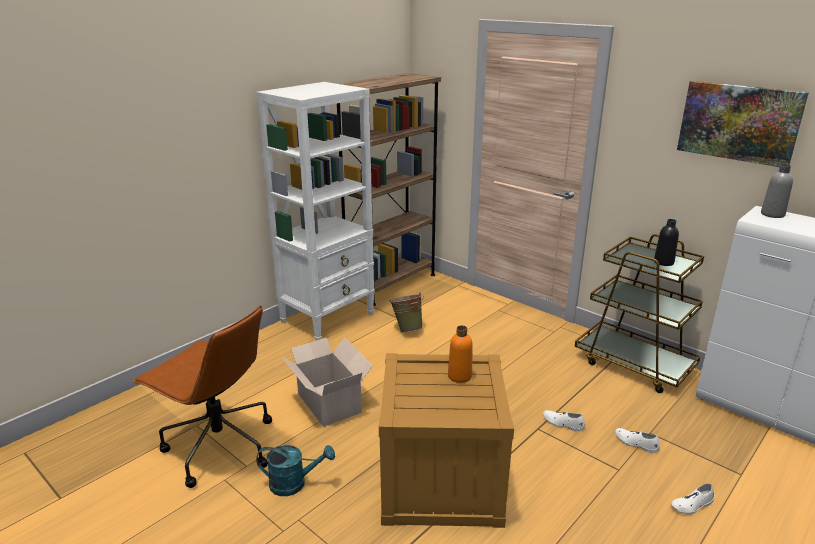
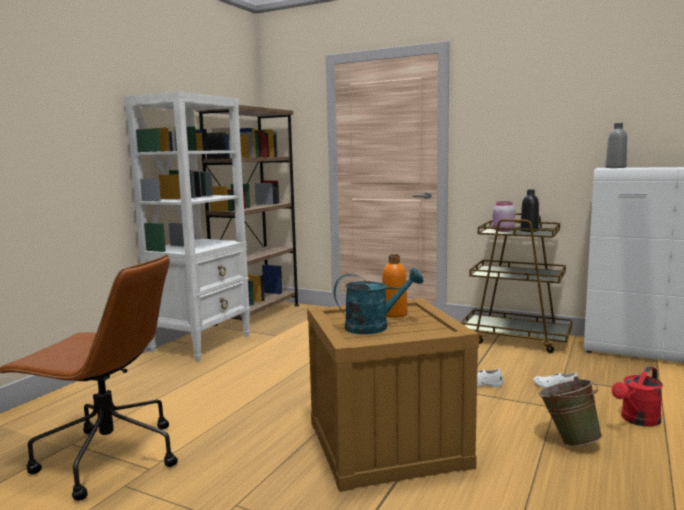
camera: 15 degrees left, 15 degrees down
(294, 483) = (217, 474): turquoise watering can -> turquoise watering can (374, 326)
(328, 401) = (229, 402): cardboard box -> none
(407, 329) = (290, 341): green bucket -> green bucket (568, 440)
(634, 257) = (502, 230): none -> pink jar
(692, 504) = (637, 420): white shoe -> red watering can
(739, 122) = (569, 101): picture -> none

